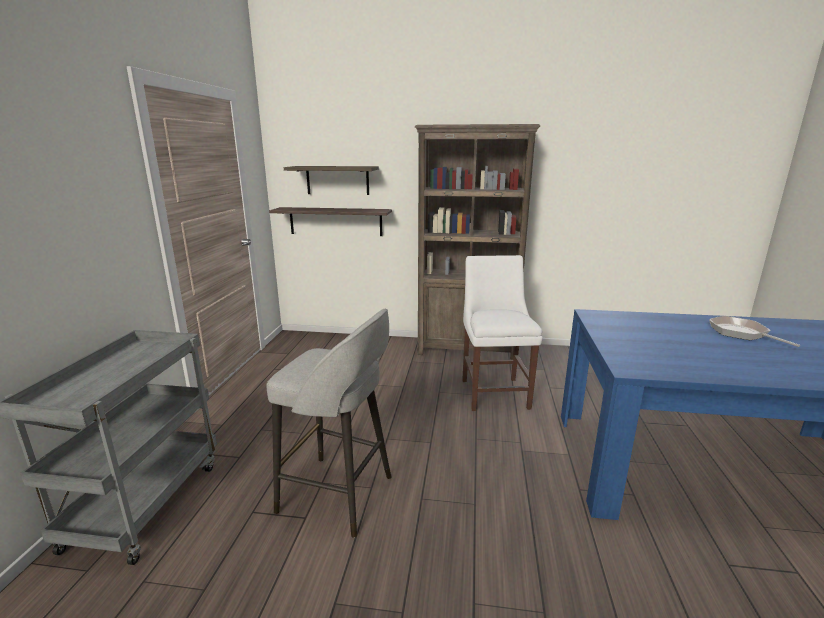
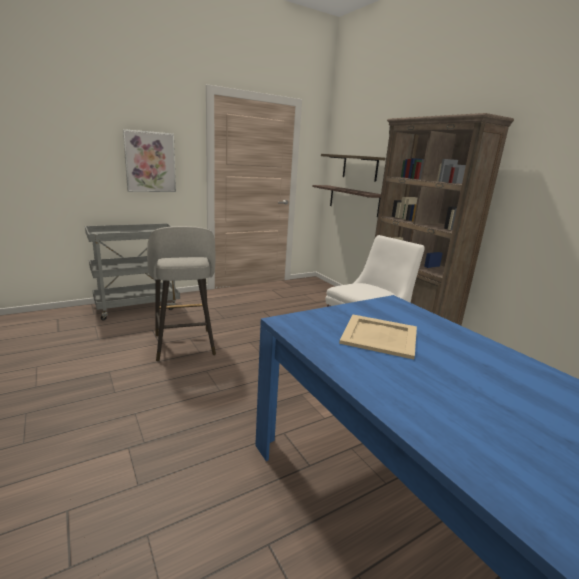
camera: 50 degrees right, 0 degrees up
(75, 224) = (150, 162): none -> picture
(672, 343) = (380, 336): none -> beige tray
(741, 333) = (490, 371): frying pan -> none

